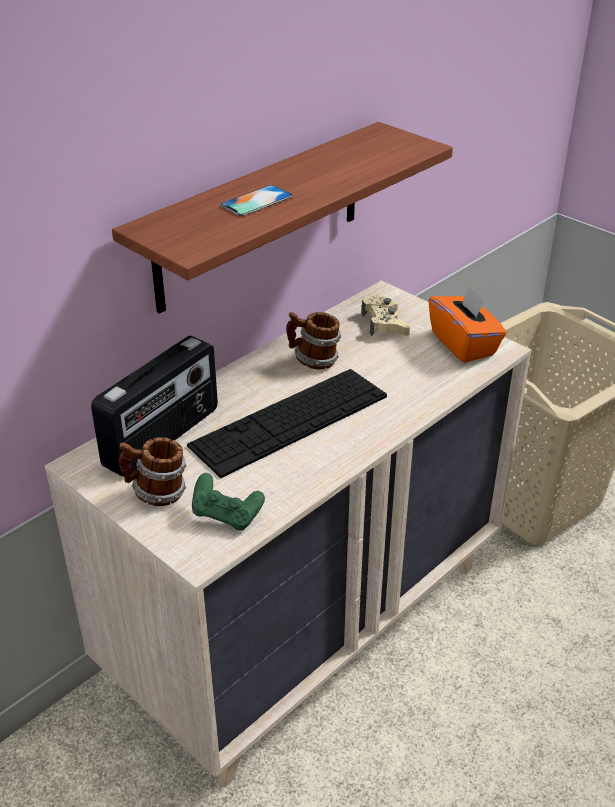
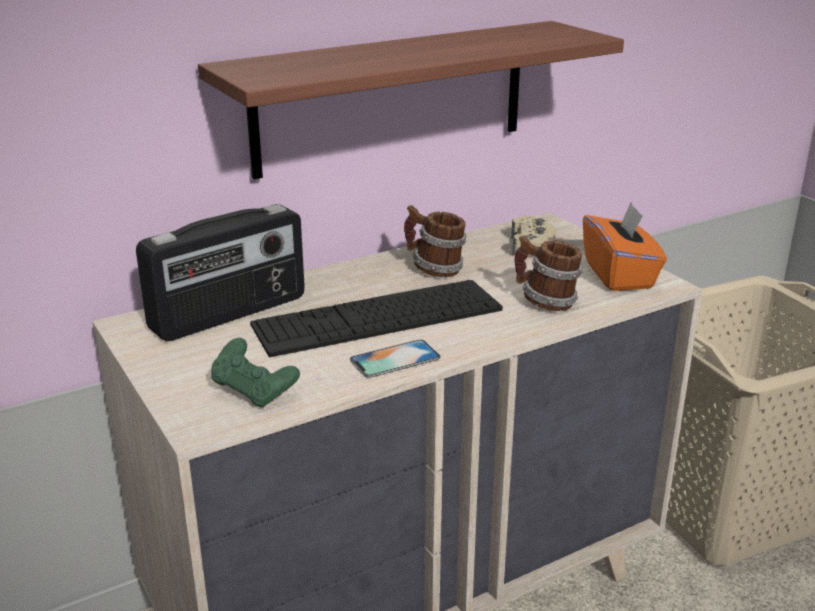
camera: 15 degrees right, 10 degrees down
(156, 494) = (190, 361): mug -> mug (545, 302)
(256, 201) = (367, 57): phone -> phone (395, 359)

